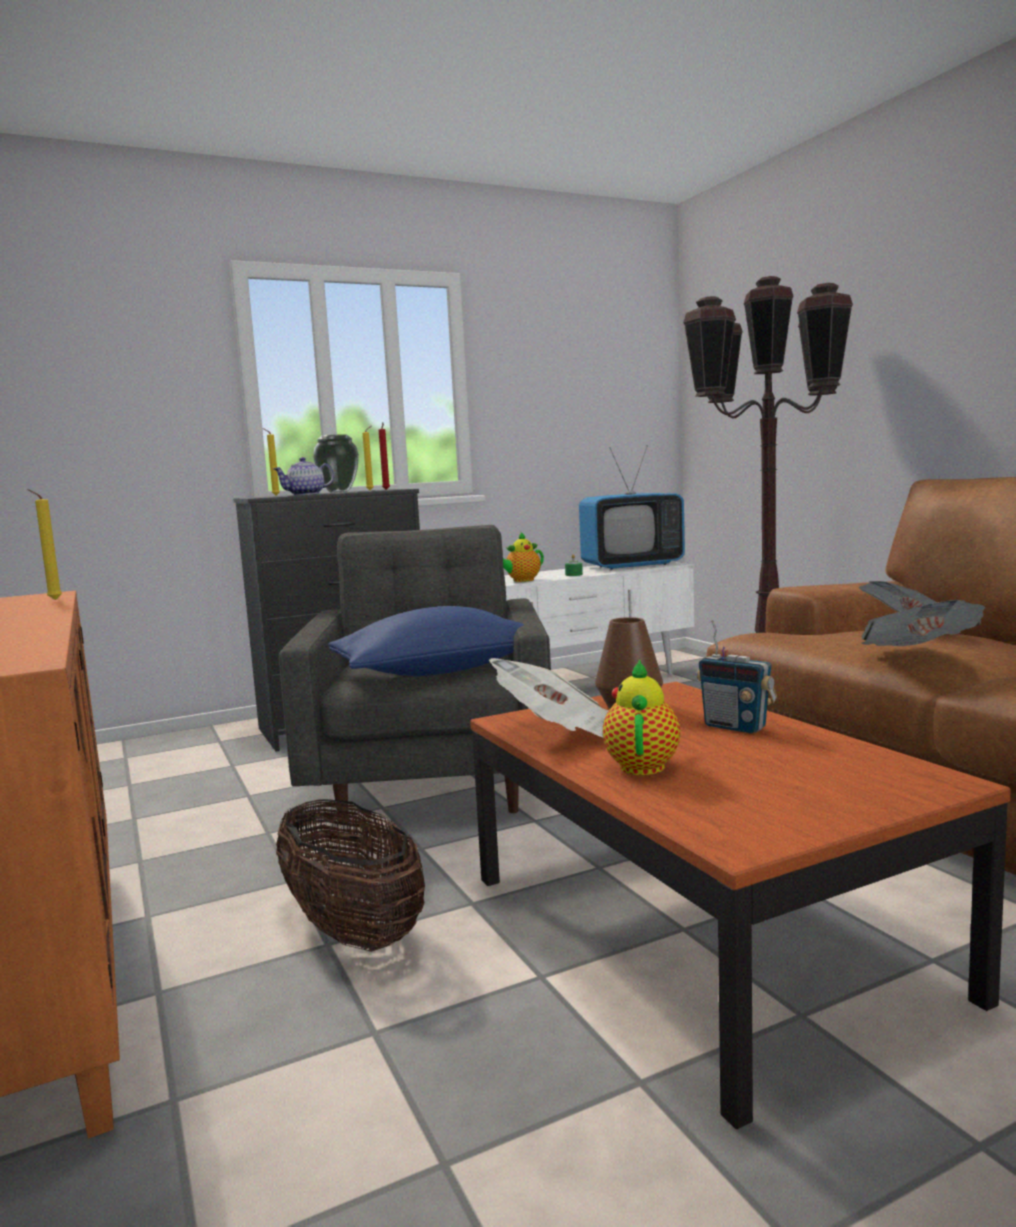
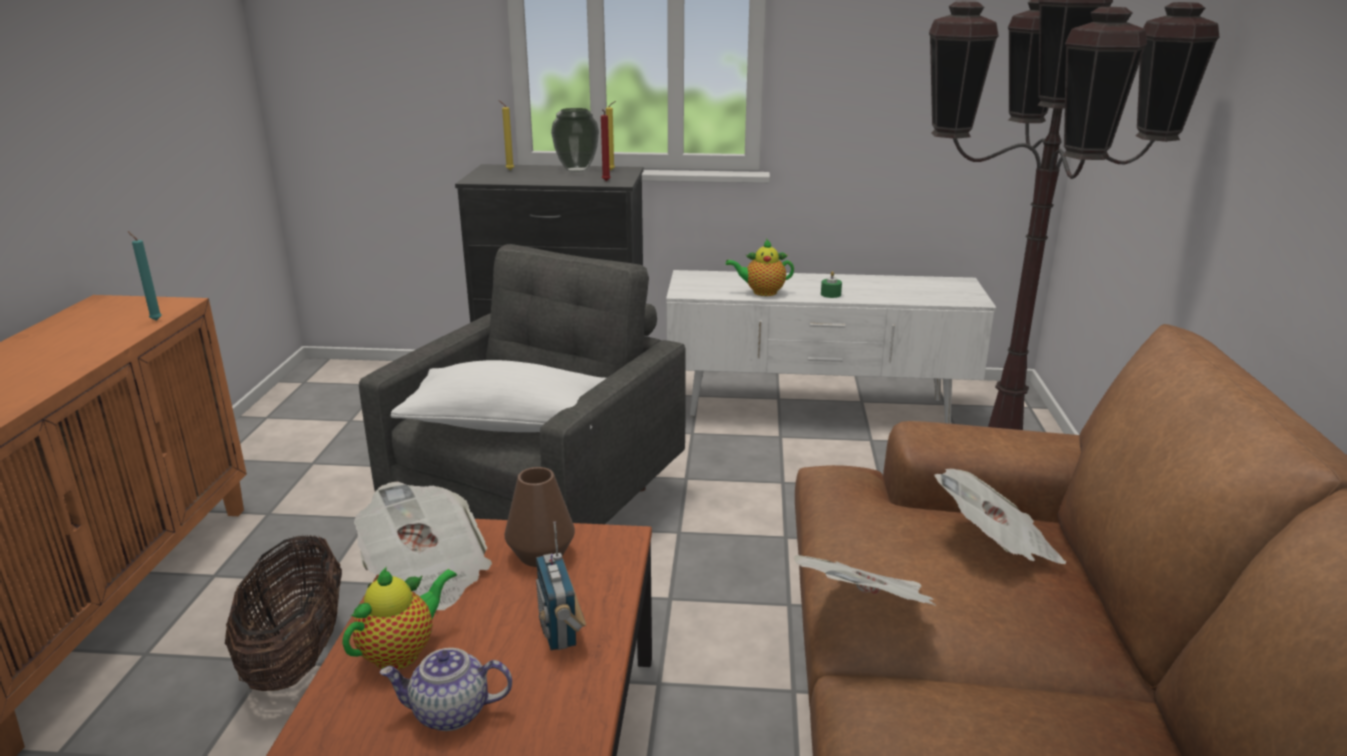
camera: 30 degrees right, 15 degrees up
(52, 600) = (155, 320): yellow candle -> turquoise candle
(305, 494) = (520, 180): teapot -> teapot (450, 713)
(438, 671) = (507, 424): blue pillow -> white pillow
(632, 565) = (925, 290): television -> none

